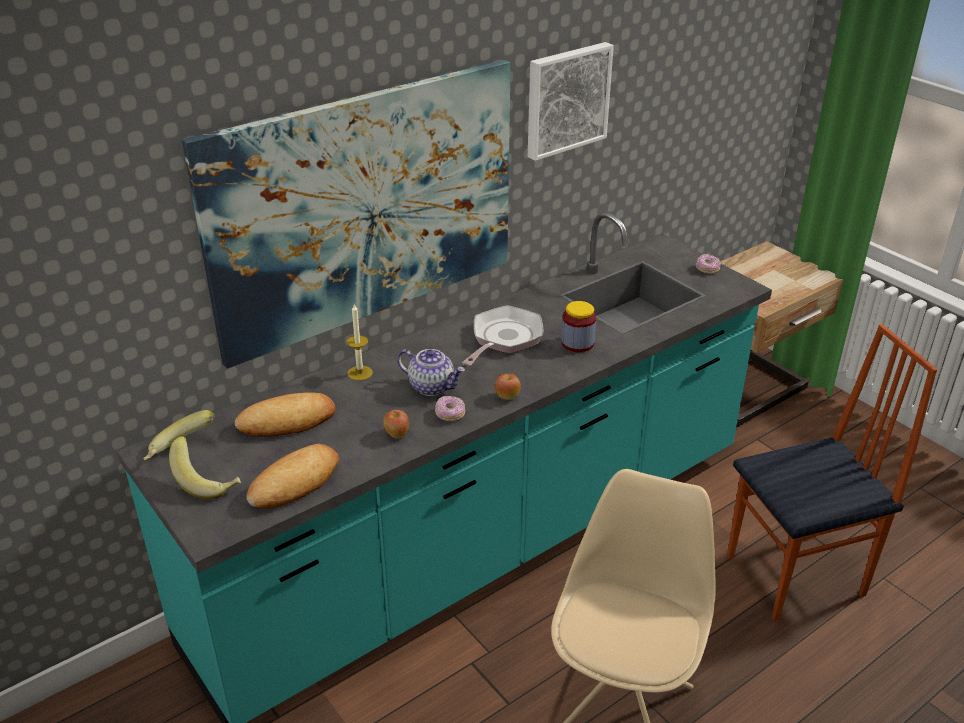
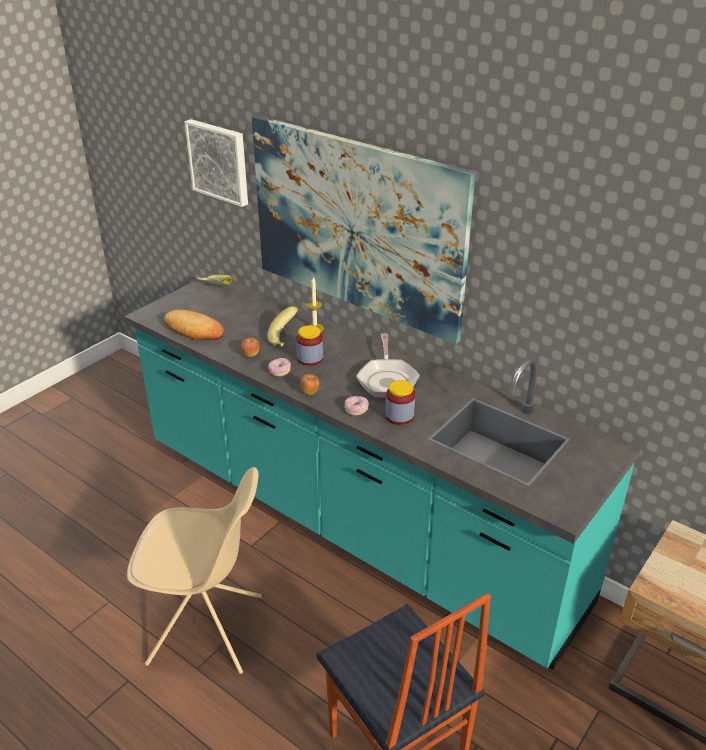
camera: 75 degrees right, 0 degrees up
(208, 482) = (189, 303): banana -> banana (285, 338)
(287, 421) = (253, 314): bread -> none
(432, 386) = (310, 359): teapot -> jar
(504, 339) = (387, 379): frying pan -> frying pan turned 75 degrees clockwise
(566, 99) = (537, 240): picture -> picture (219, 161)
(707, 269) = (585, 483): donut -> donut (356, 410)

